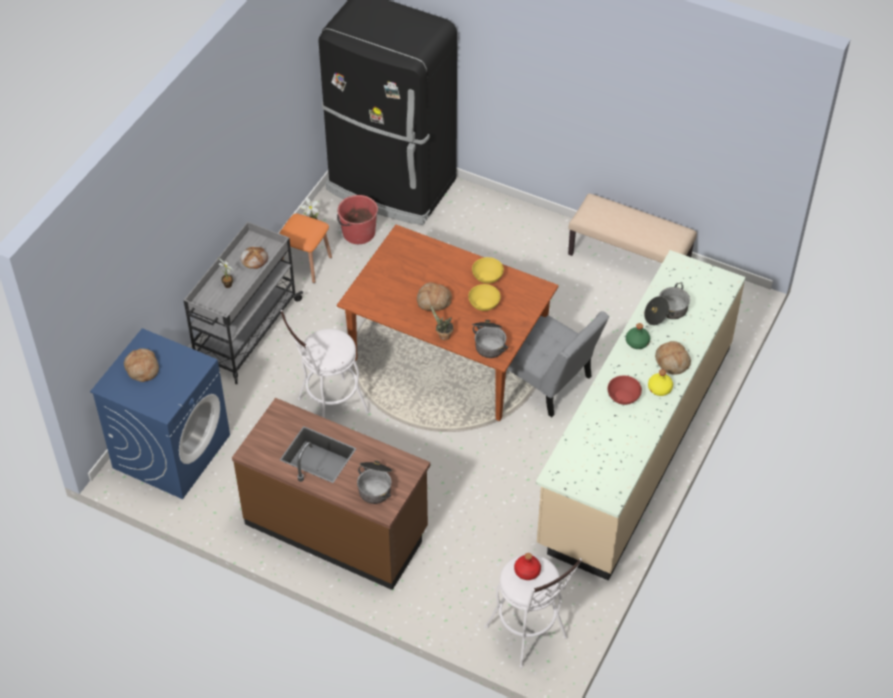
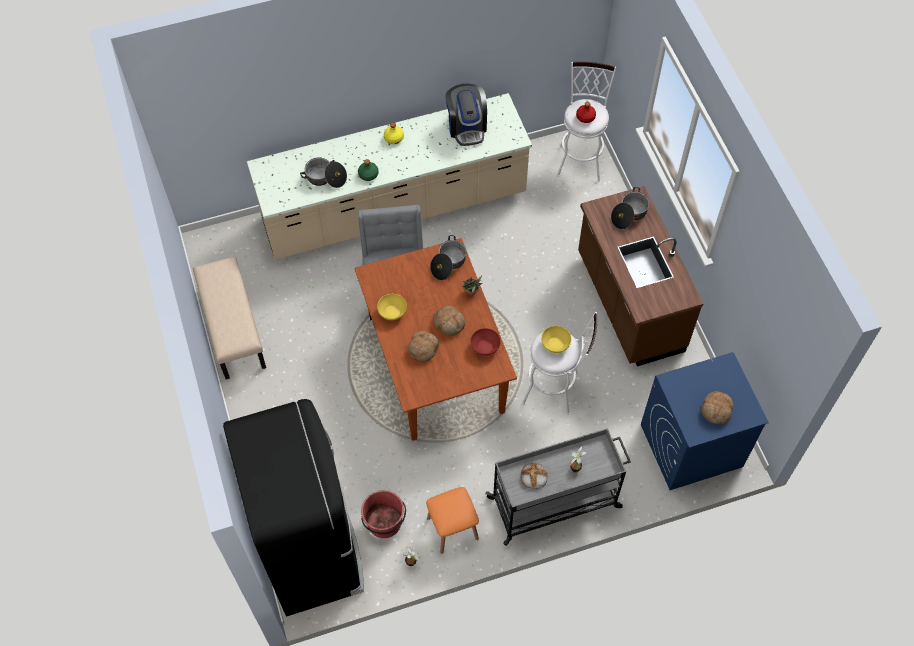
camera: 135 degrees left, 10 degrees up
(484, 304) = (419, 293): yellow bowl -> yellow bowl (555, 344)
(612, 450) = (467, 126): none -> coffee machine
(623, 397) = (421, 150): red bowl -> red bowl (485, 346)
(672, 362) = (365, 147): bread -> bread (423, 348)

